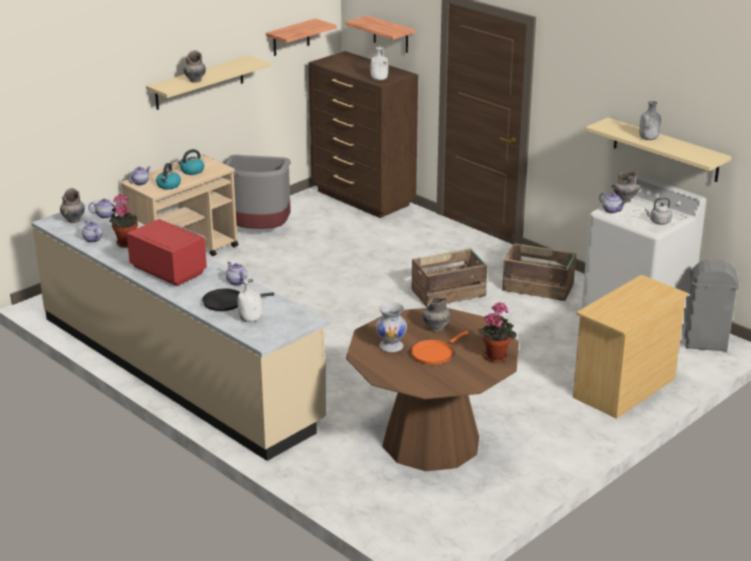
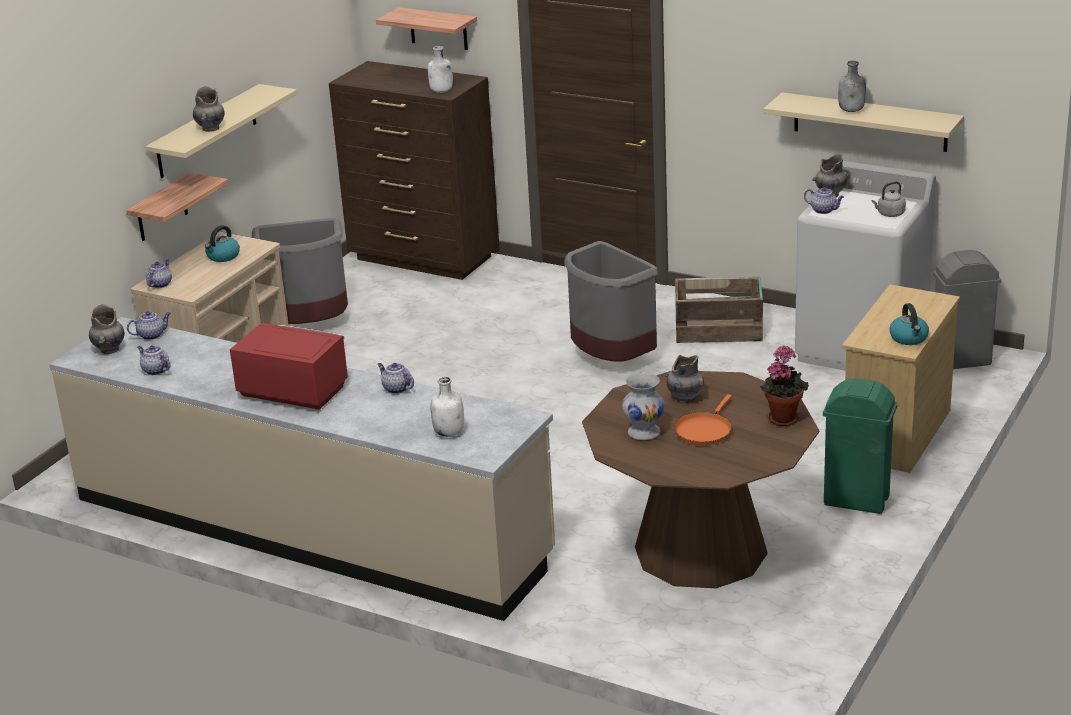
camera: 15 degrees left, 0 degrees up
(125, 243) = (206, 366): potted plant -> none
(168, 185) = (203, 281): kettle -> kettle (909, 338)
(226, 302) = (401, 417): black frying pan -> none
(291, 37) = (303, 52): shelf -> shelf (161, 209)
(449, 293) = (611, 359): crate -> grey trash can
(564, 431) = (857, 501): none -> green trash can

